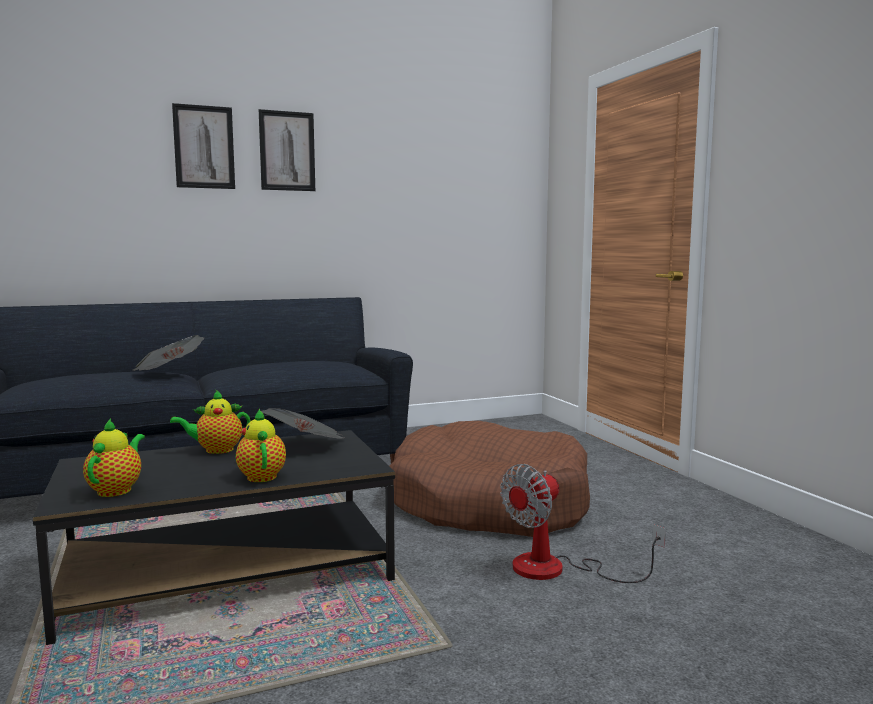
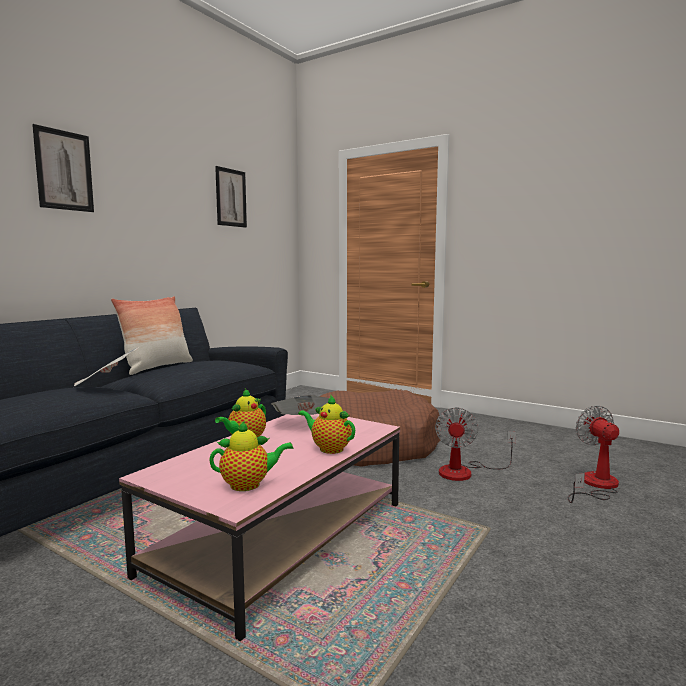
camera: 35 degrees left, 0 degrees up
(117, 490) = (249, 485): teapot -> teapot turned 105 degrees clockwise
(230, 571) = (281, 536): black coffee table -> pink coffee table
(266, 362) = (157, 367): none -> pillow
(287, 151) = (134, 181): picture -> picture (231, 198)
(737, 654) = (595, 485): none -> fan

